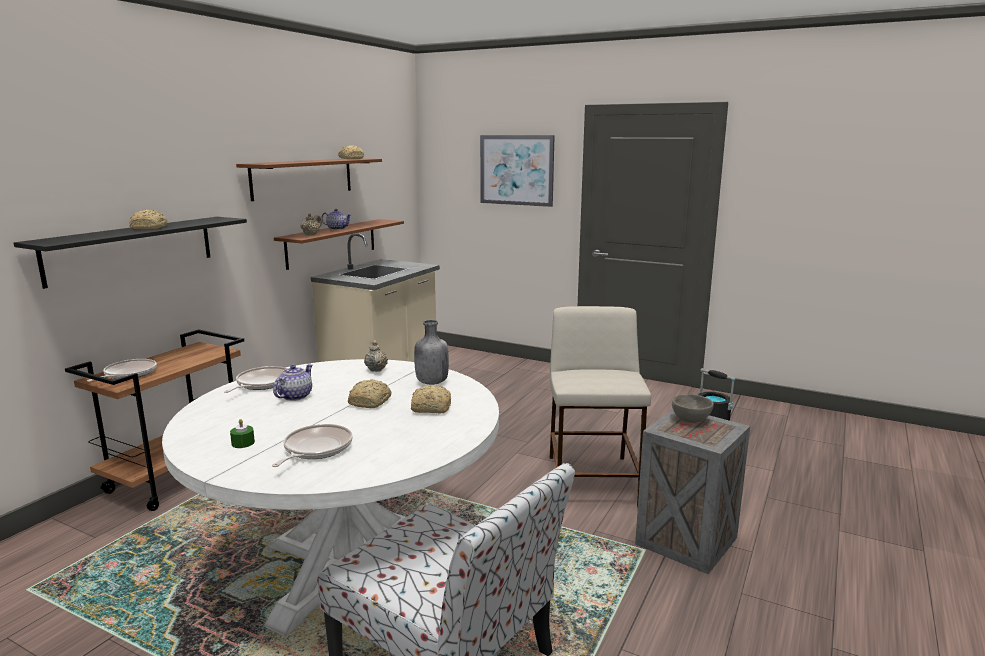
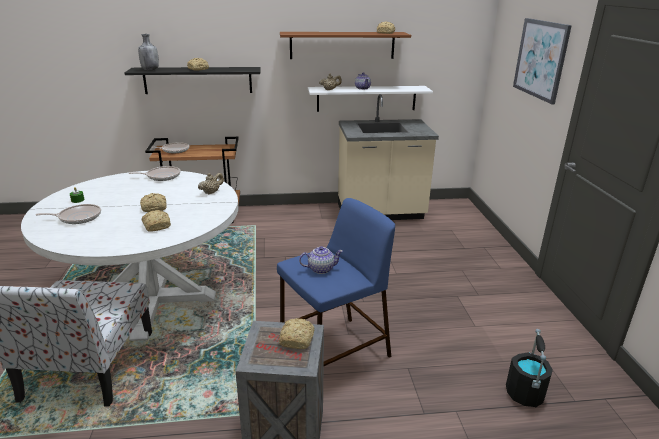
camera: 55 degrees right, 10 degrees up
(294, 396) = (149, 189): teapot -> teapot (320, 269)
(332, 243) = (366, 98): brown shelf -> white shelf
(431, 382) = (202, 213): grey bottle -> grey bottle (150, 70)
(593, 481) = (334, 353): beige stool -> blue stool
(690, 420) = (297, 339): grey bowl -> bread

